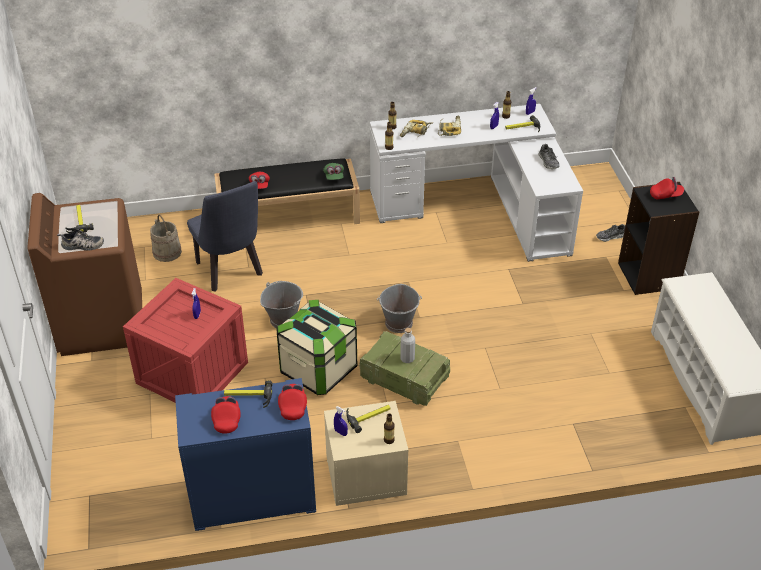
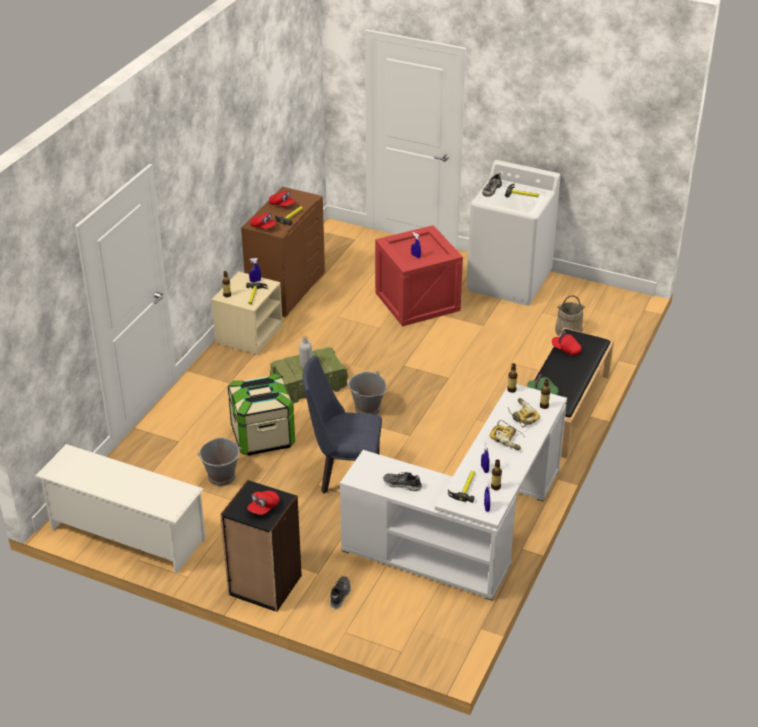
camera: 125 degrees right, 5 degrees down
(101, 323) = (509, 281): brown washing machine -> white washing machine
(231, 272) = (512, 352): blue chair -> blue chair (344, 475)
(253, 497) = (285, 290): blue dresser -> brown dresser
(283, 319) = (431, 357): grey bucket -> grey bucket (222, 477)
(319, 369) = (361, 352): storage box -> storage box (263, 437)

